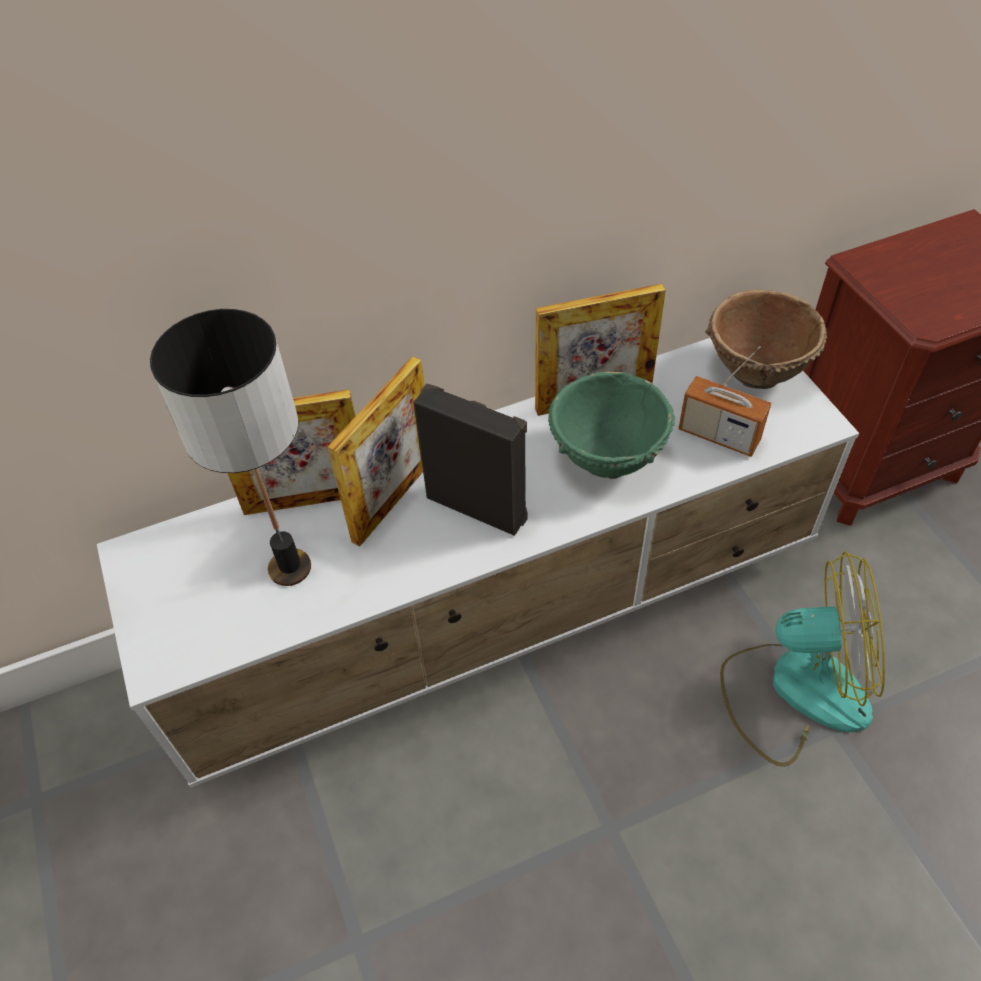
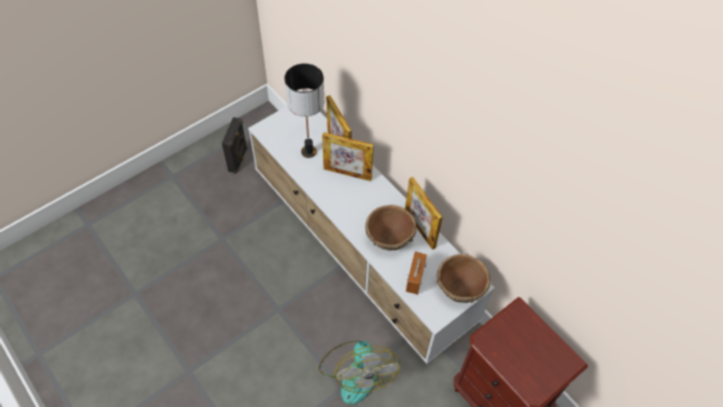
camera: 70 degrees right, 5 degrees up
(478, 505) = (352, 200): black speaker -> black speaker (238, 160)
(606, 459) = (389, 239): green bowl -> brown bowl

